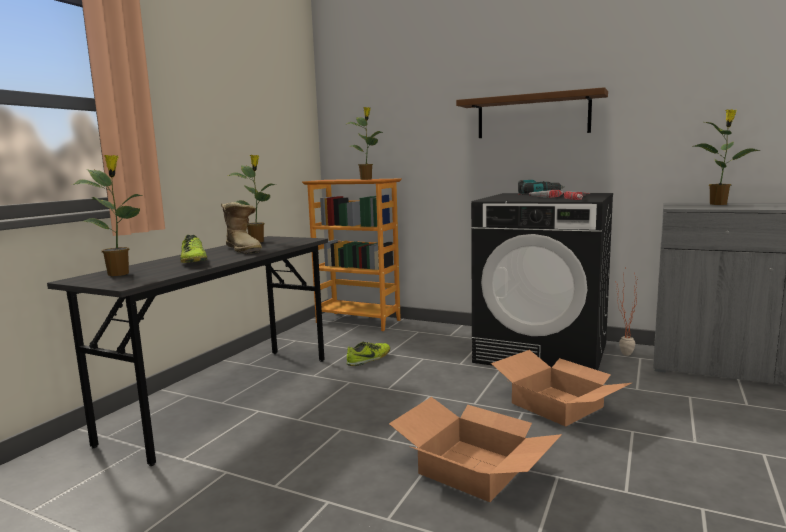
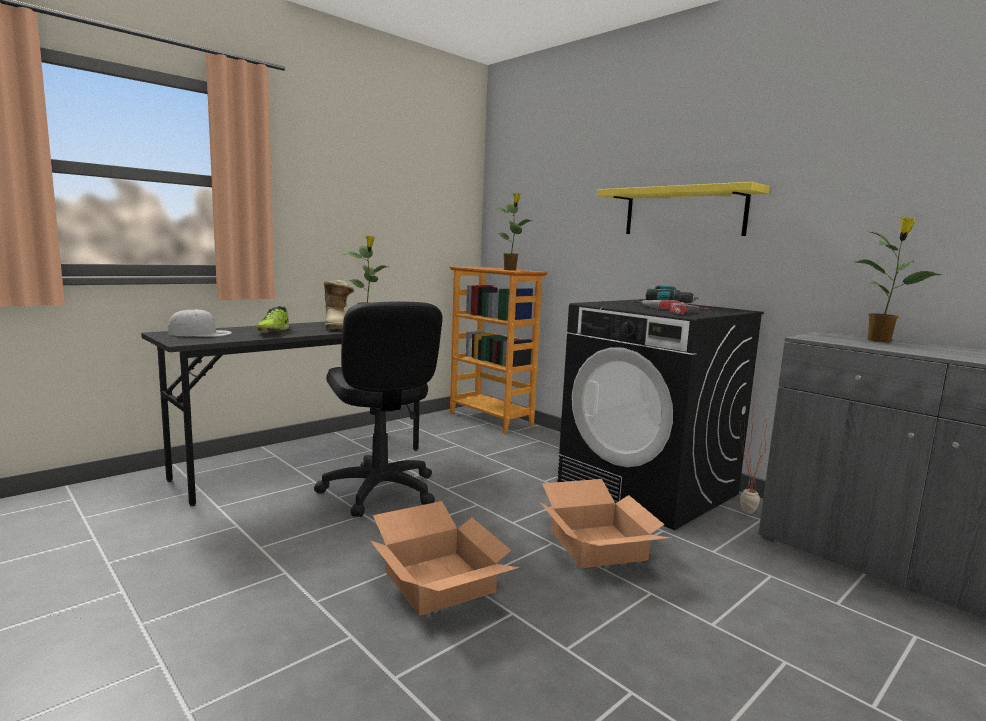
camera: 20 degrees right, 0 degrees up
(120, 274) = (201, 333): potted plant -> white cap
(330, 404) = (379, 491): none -> black office chair
(369, 359) = (460, 457): shoe -> none
(532, 116) = (684, 212): brown shelf -> yellow shelf

